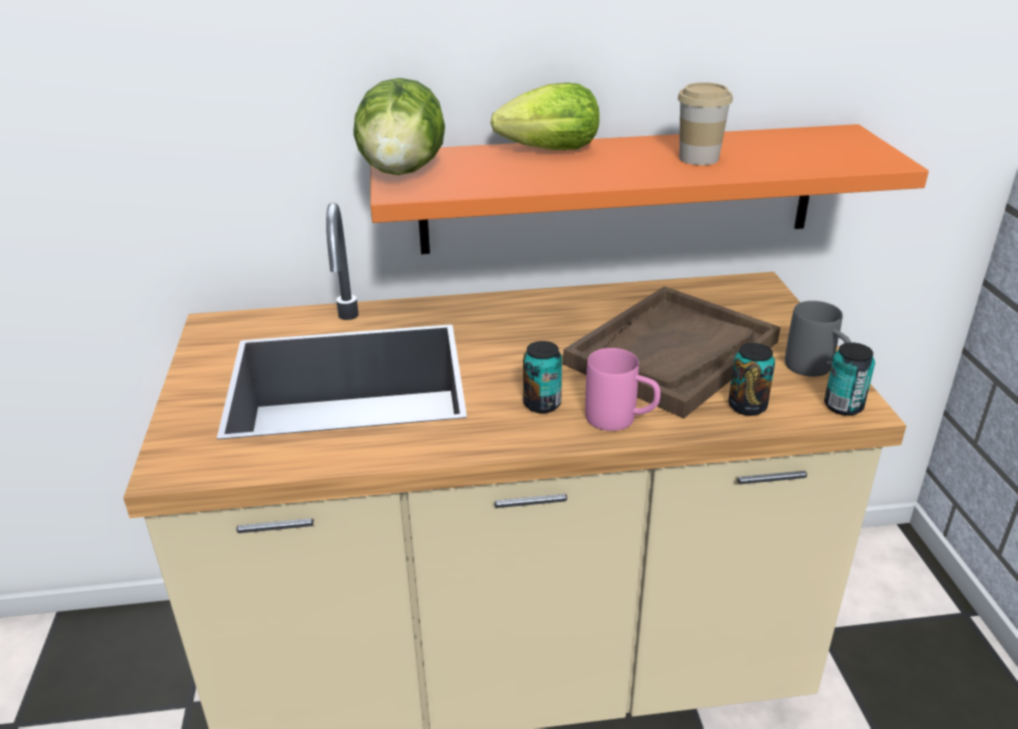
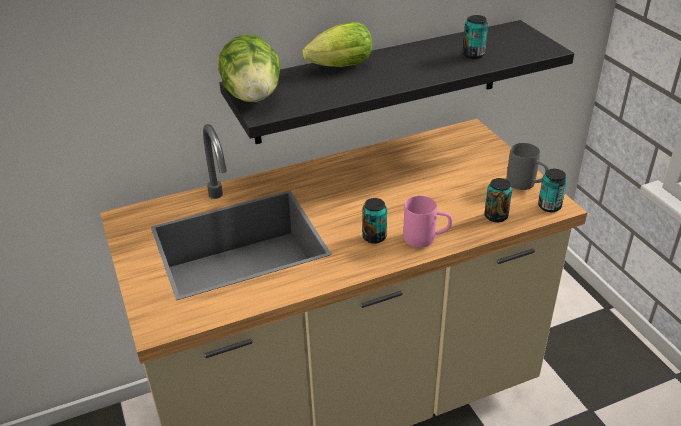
camera: 15 degrees left, 5 degrees up
(618, 189) = (379, 82): orange shelf -> black shelf
(672, 353) = (438, 188): brown tray -> none
(698, 158) = (437, 61): cup -> none
(759, 156) = (473, 55): none -> can

